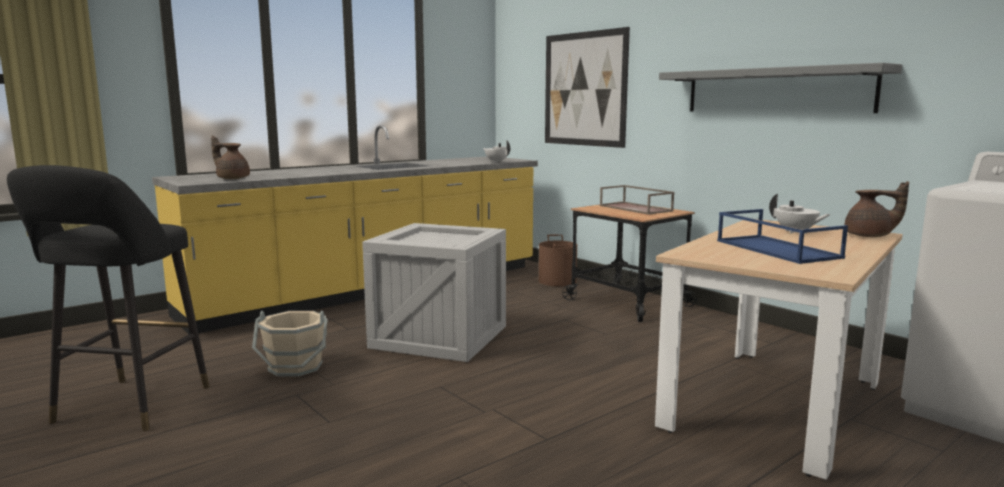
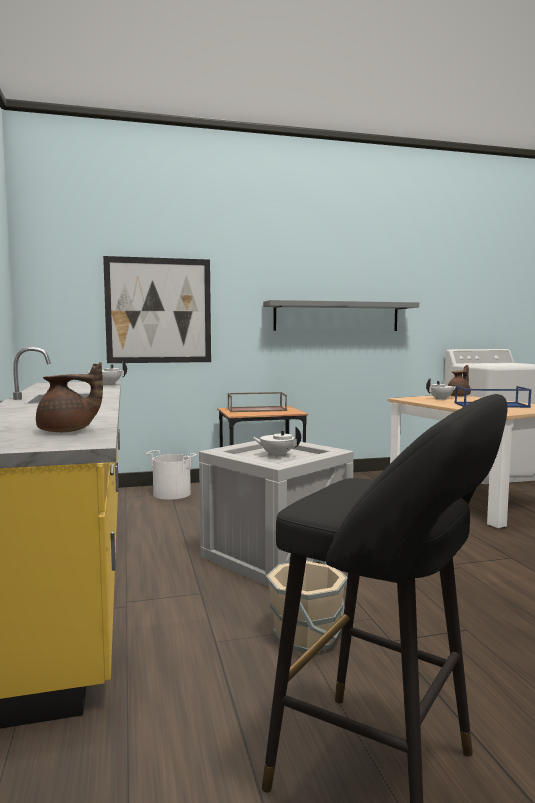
camera: 65 degrees left, 5 degrees down
(232, 178) = (67, 431): brown teapot -> brown teapot turned 150 degrees counterclockwise
(440, 239) = (276, 455): none -> white teapot
(558, 281) = (172, 494): brown bucket -> white bucket

